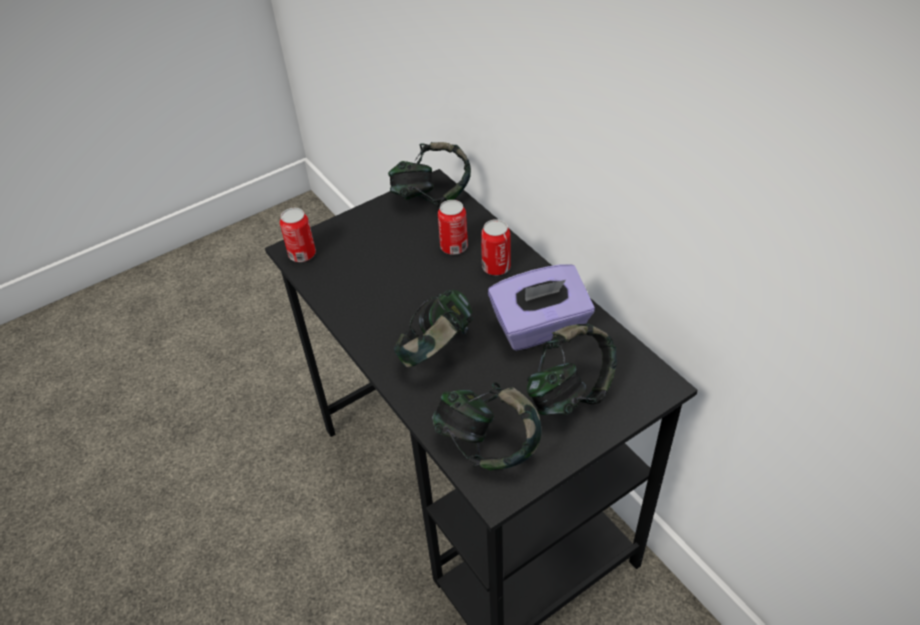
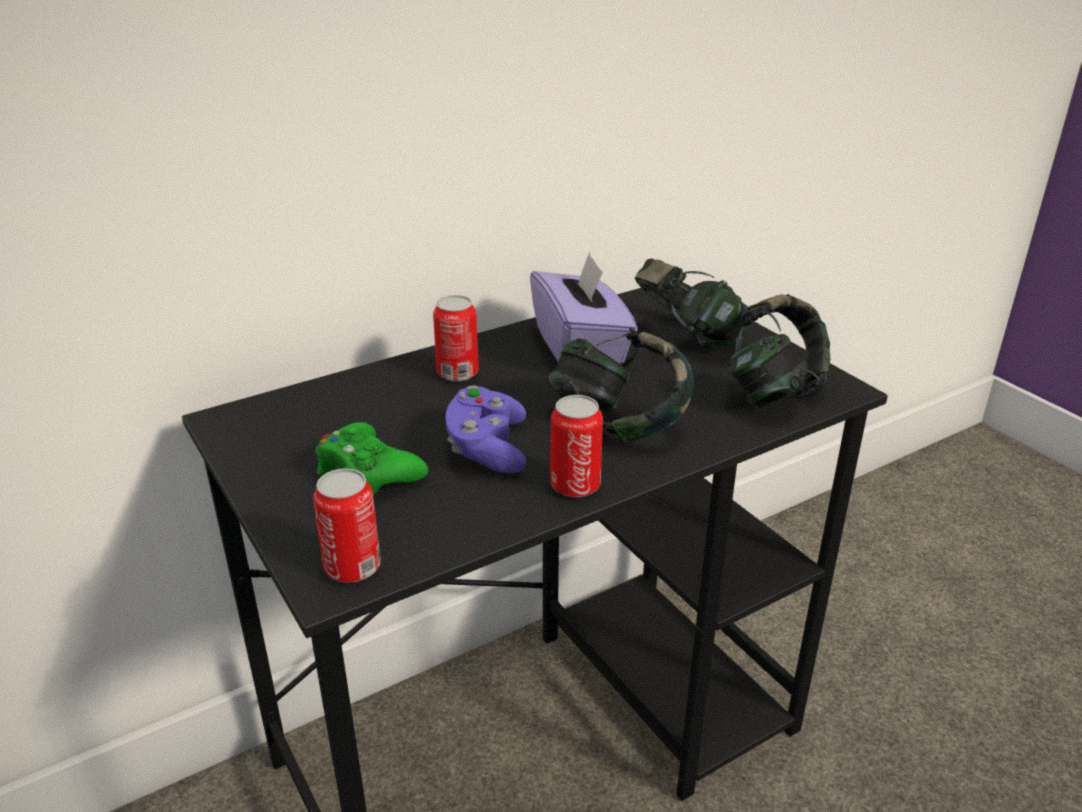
camera: 90 degrees left, 15 degrees down
(381, 246) = (368, 473): none -> green game controller
(404, 291) = (487, 449): none -> purple game controller
(431, 196) = (258, 422): headphones -> none
(454, 247) = (399, 404): can -> can (575, 485)

